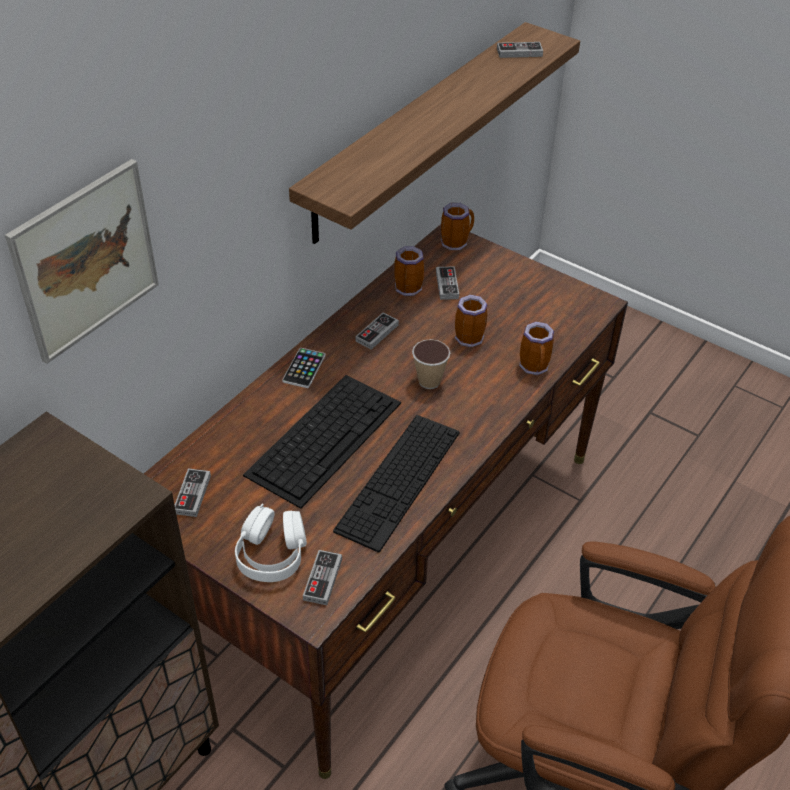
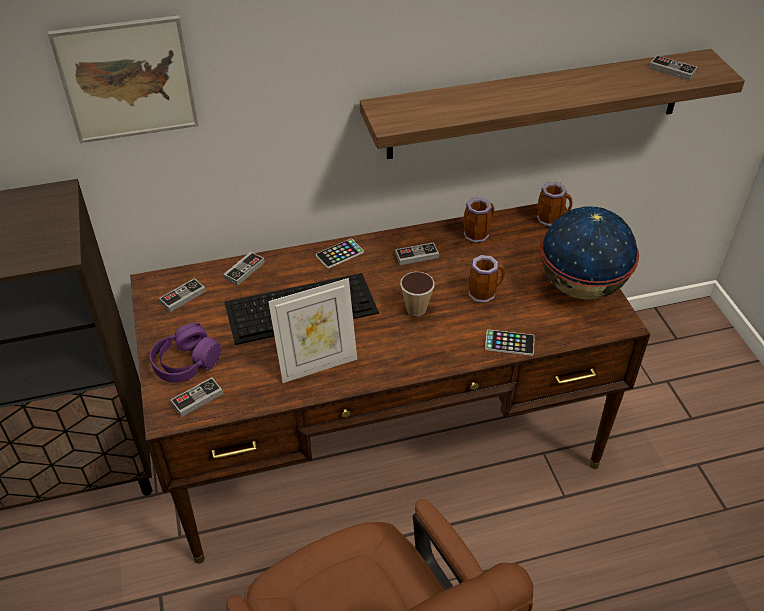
camera: 40 degrees right, 0 degrees up
(272, 554) = (186, 363): white headphones -> purple headphones
(398, 480) = (317, 365): keyboard -> picture frame
(447, 285) = (508, 247): game controller -> game controller (244, 270)
(535, 368) = (509, 343): mug -> phone
(540, 289) = (581, 286): none -> globe

